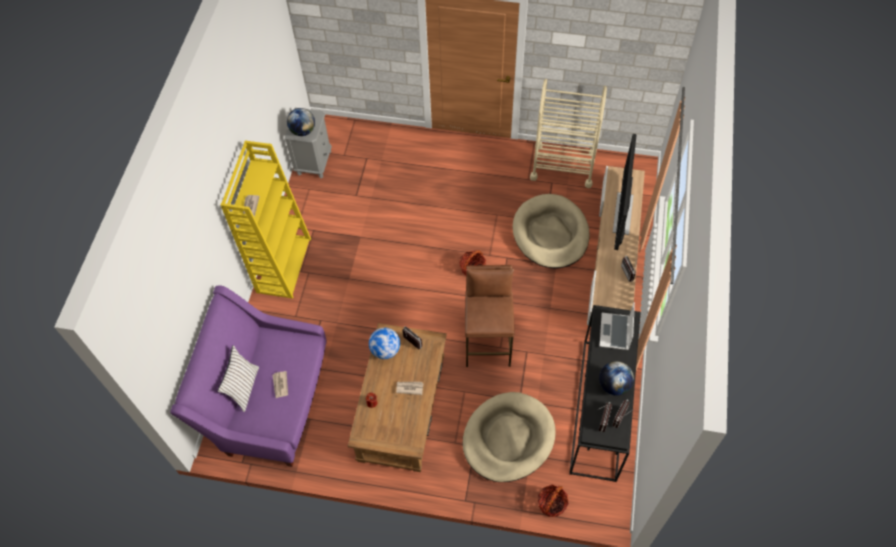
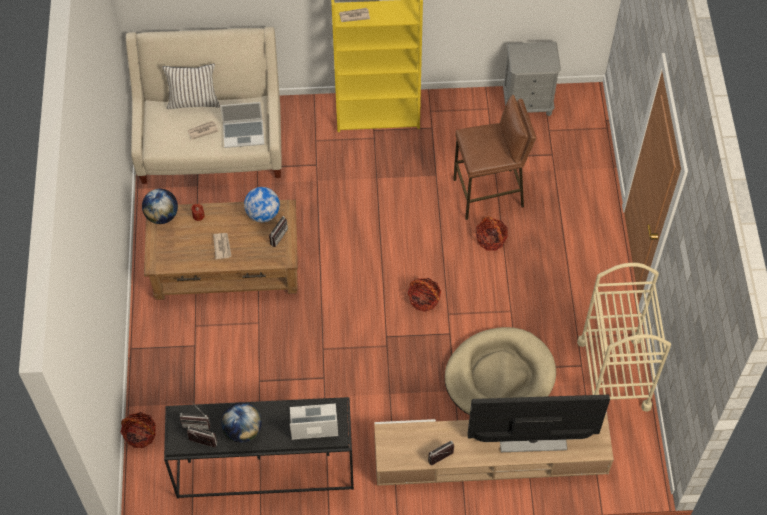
camera: 75 degrees right, 0 degrees up
(268, 400) = (211, 143): purple sofa -> beige sofa
(296, 351) = (244, 134): none -> laptop
(303, 131) = (523, 58): globe -> globe (162, 215)
(431, 213) = (491, 239): none -> basket
(488, 342) = (326, 335): brown stool -> brown stool (489, 194)
(508, 438) = (209, 377): beige dog bed -> none

